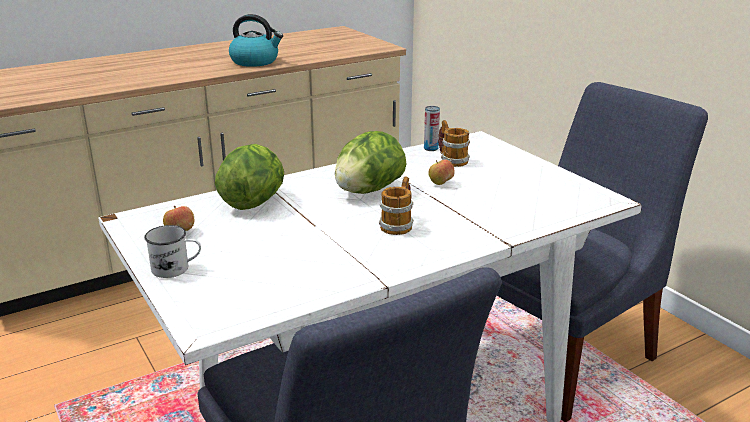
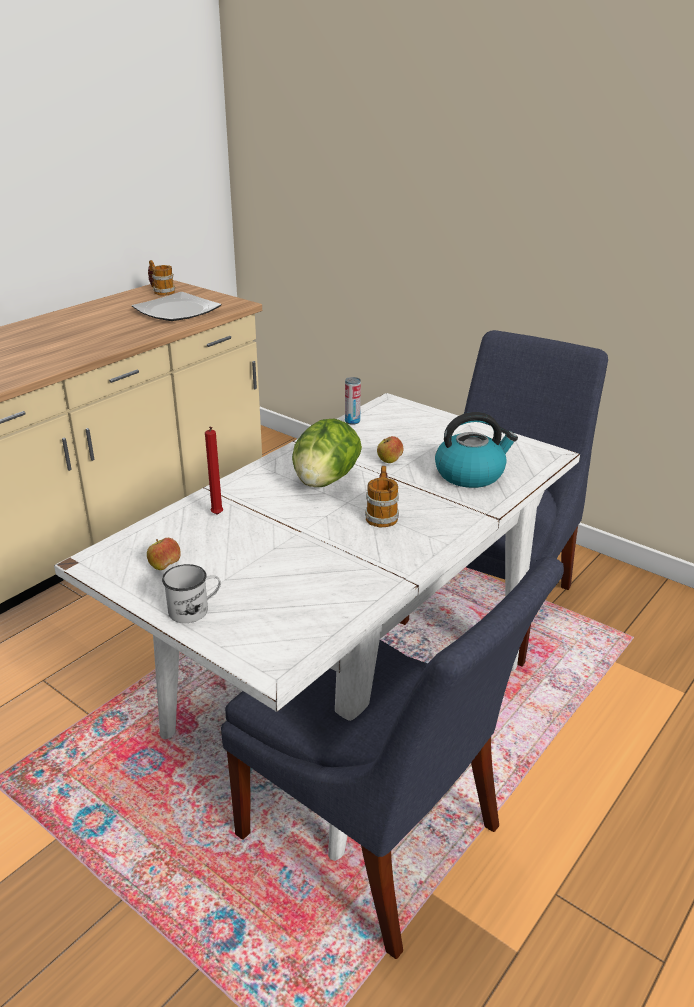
camera: 20 degrees left, 5 degrees up
(254, 202) = (217, 515): lettuce -> red candle
(255, 61) = (107, 340): kettle -> kettle (470, 474)
(329, 47) = (177, 310): none -> plate
(451, 160) = (381, 432): mug -> mug (161, 291)

